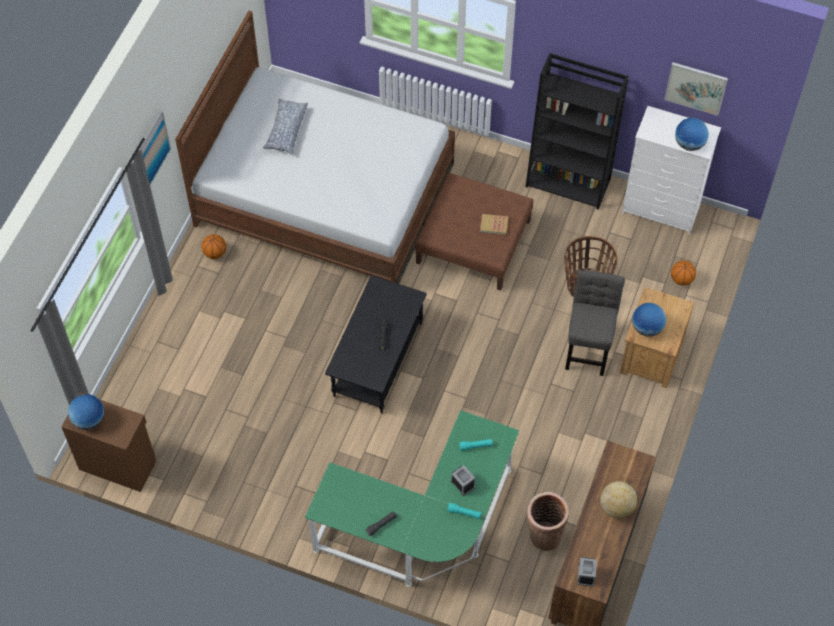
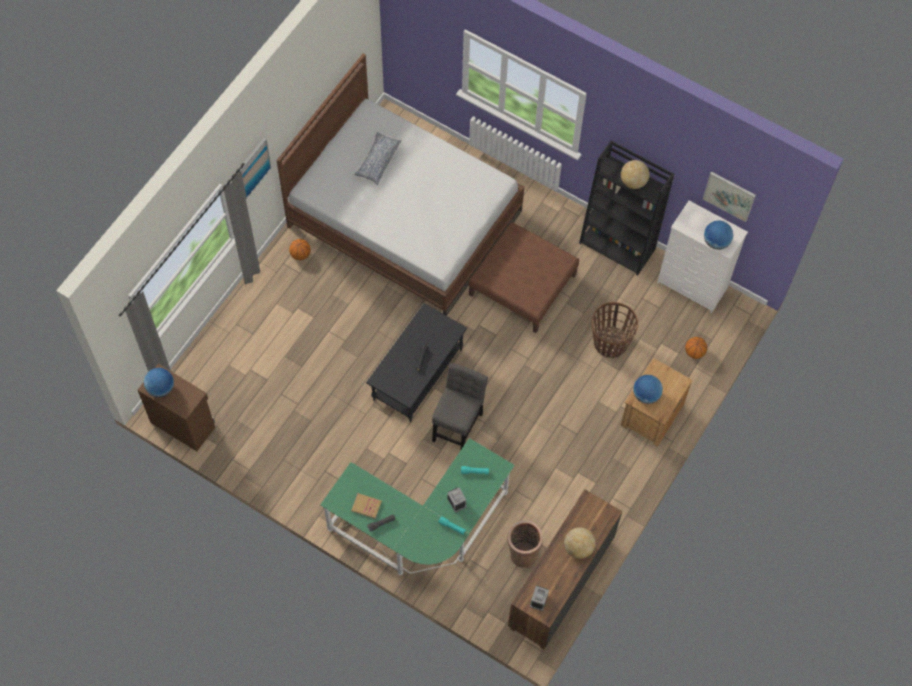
camera: 10 degrees right, 5 degrees up
(494, 225) = (539, 276): book -> book (366, 506)
(582, 95) = (633, 182): none -> globe
(588, 346) = (599, 396): grey chair -> grey chair (458, 424)

